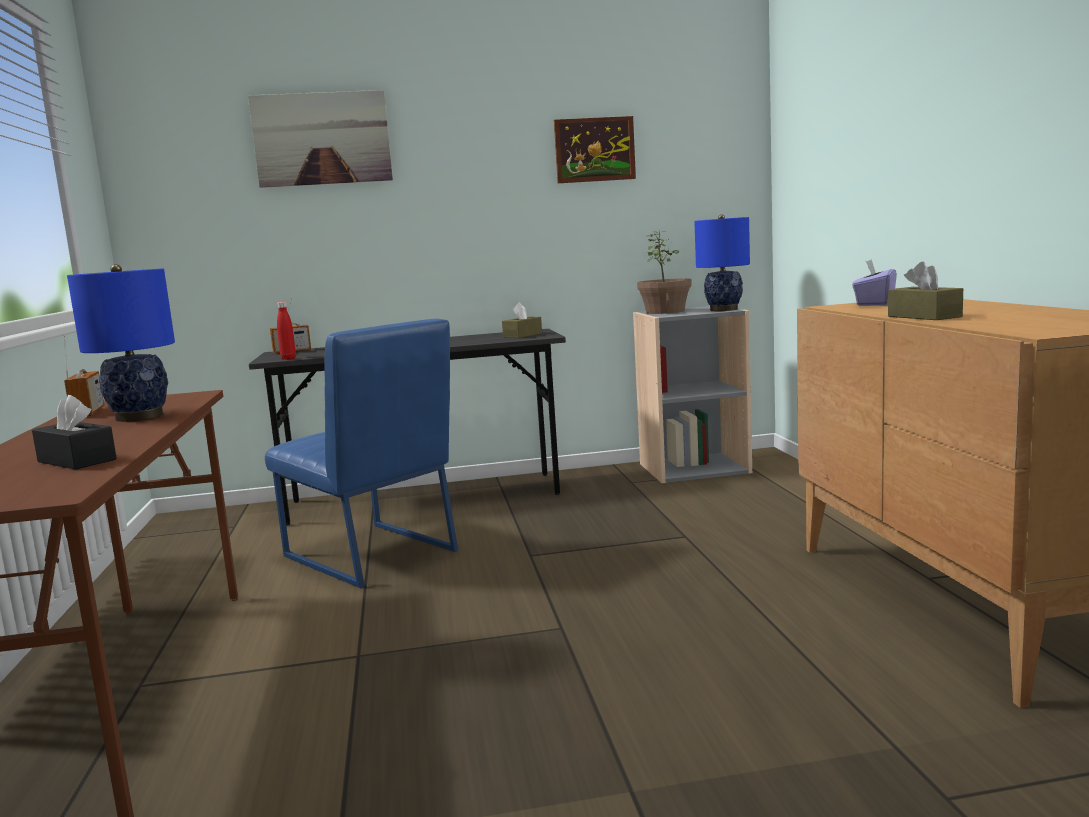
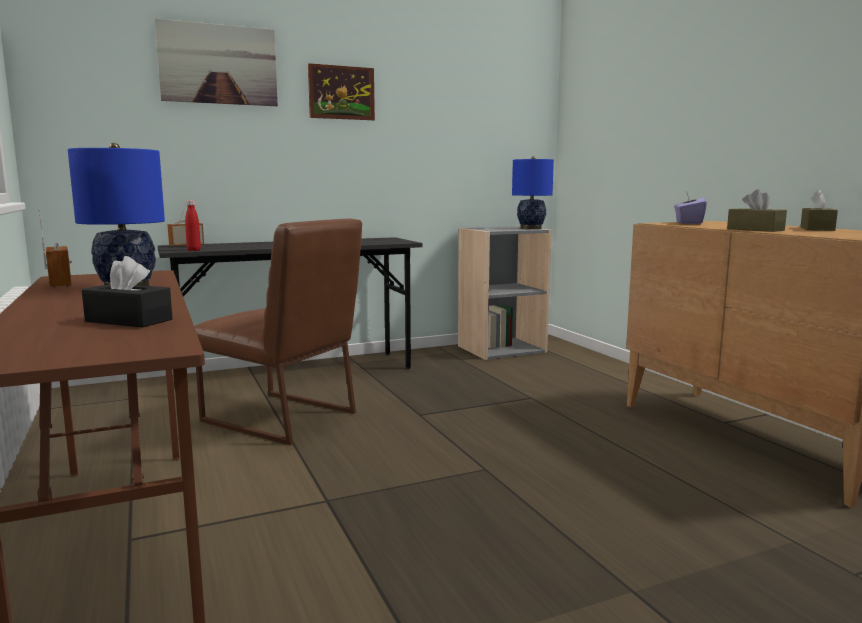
camera: 15 degrees left, 0 degrees up
(372, 555) = (282, 418): blue chair -> brown chair
(522, 335) = (383, 241): brown tissue box -> brown tissue box (817, 229)
(594, 150) = (436, 98): picture -> picture (341, 92)
(665, 311) = (486, 228): potted plant -> none

